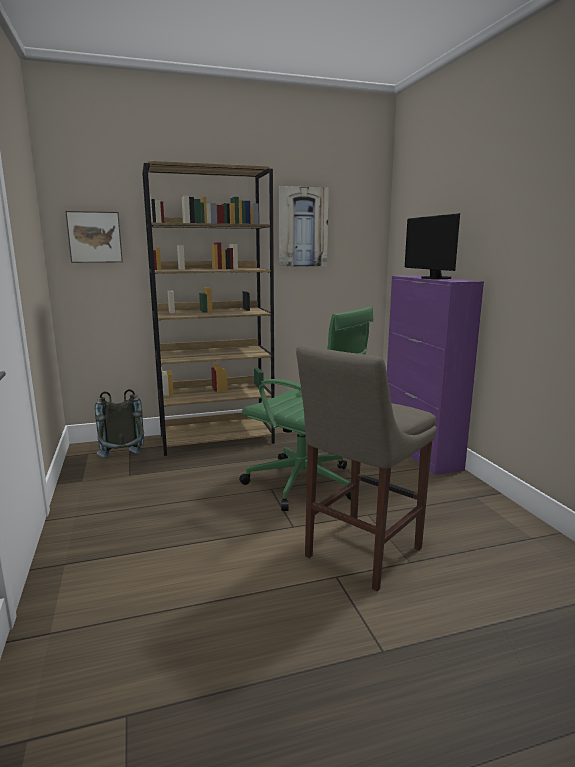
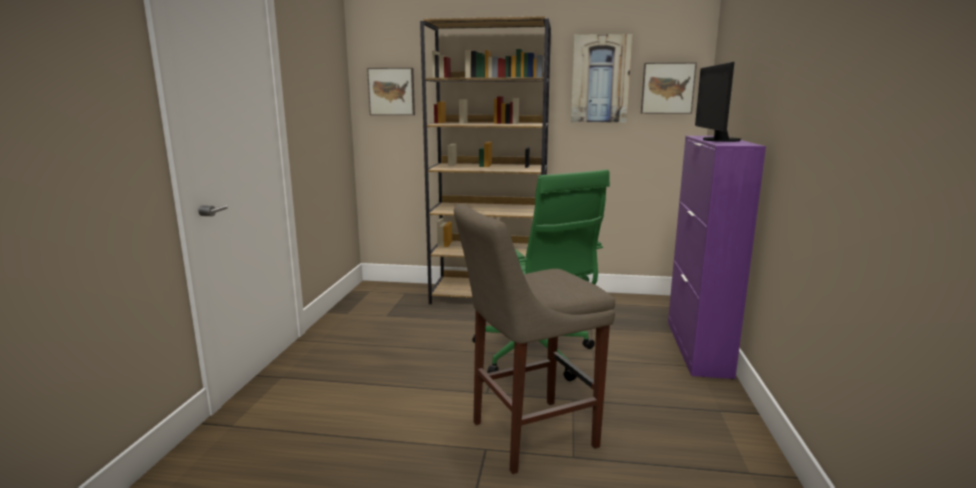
camera: 25 degrees right, 0 degrees up
(123, 461) = (392, 302): grey backpack -> none
(357, 236) = (667, 88): none -> picture

